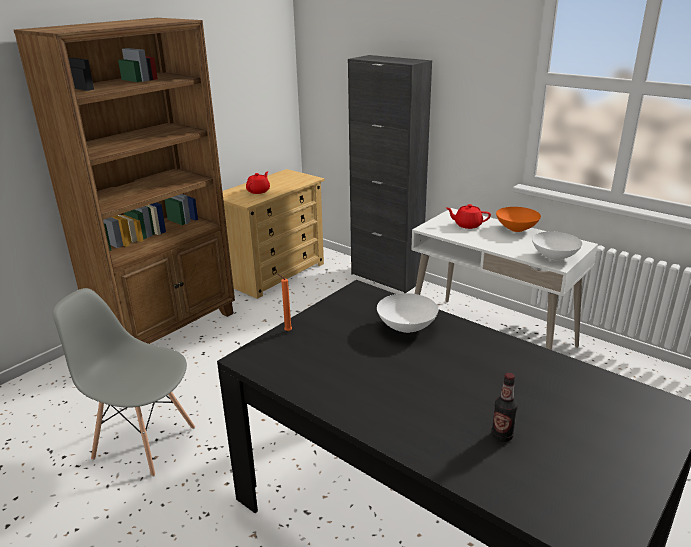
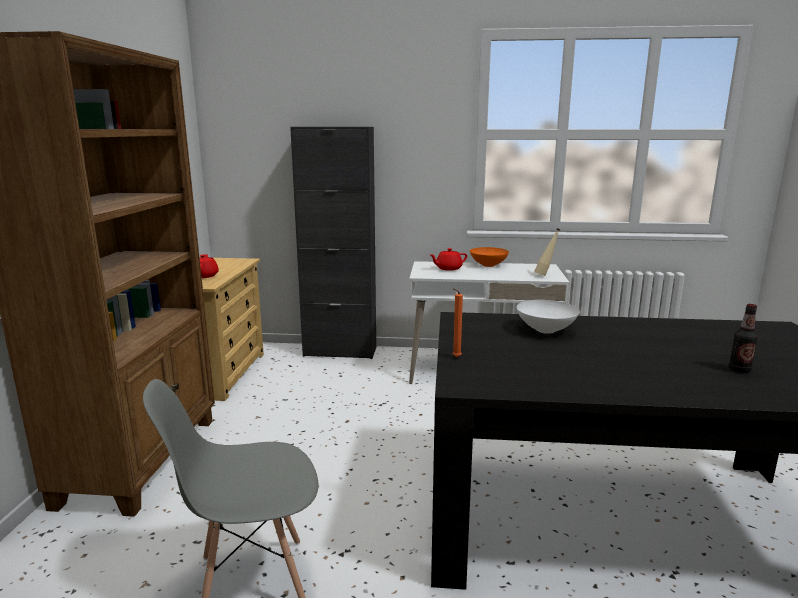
camera: 35 degrees left, 10 degrees down
(554, 257) = (545, 275): white bowl -> beige bottle

